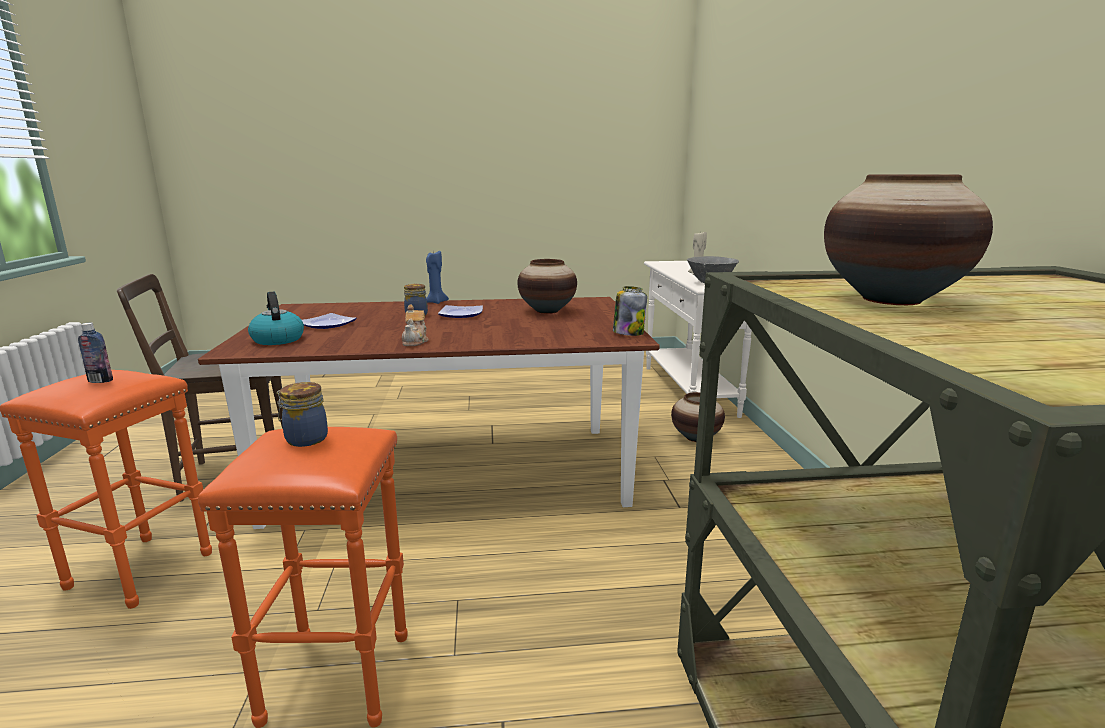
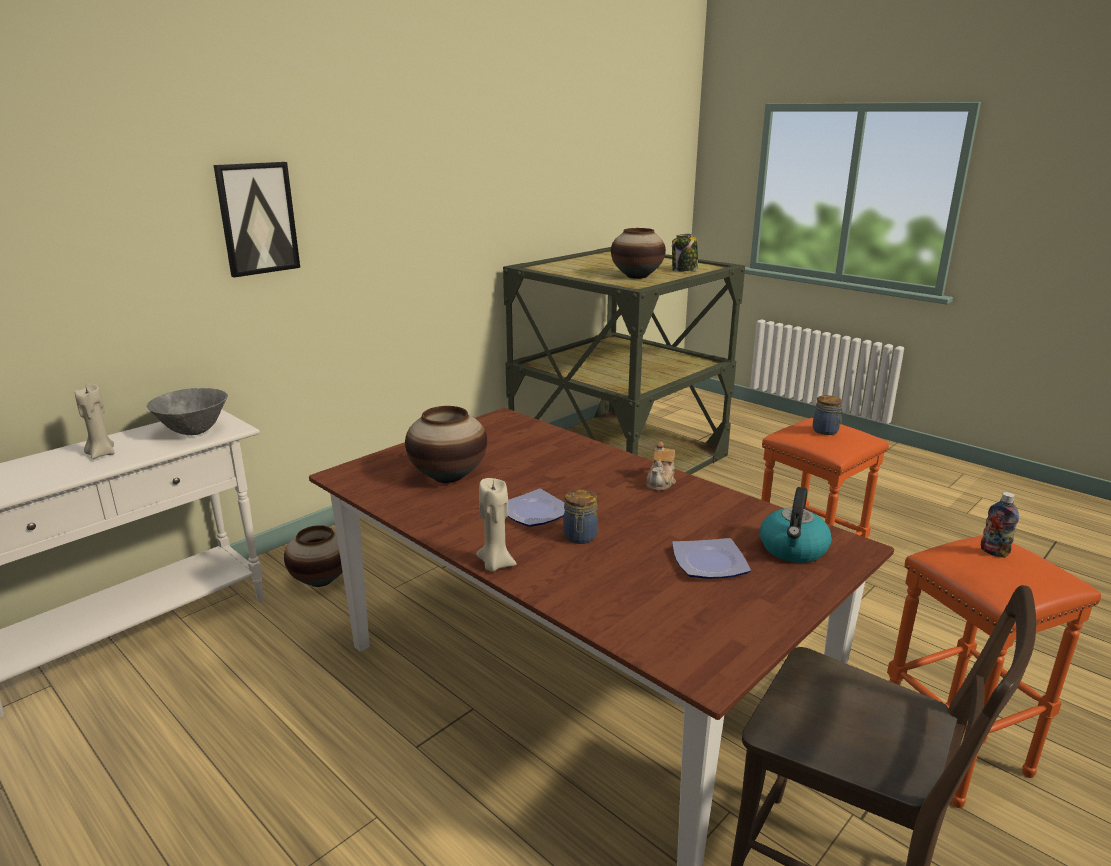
camera: 130 degrees left, 5 degrees up
(415, 341) = (661, 482): teapot -> teapot turned 150 degrees clockwise
(436, 302) = (495, 564): blue candle -> beige candle
(628, 333) = (488, 422): jar -> jar (684, 270)
(816, 139) = (257, 218): none -> picture

